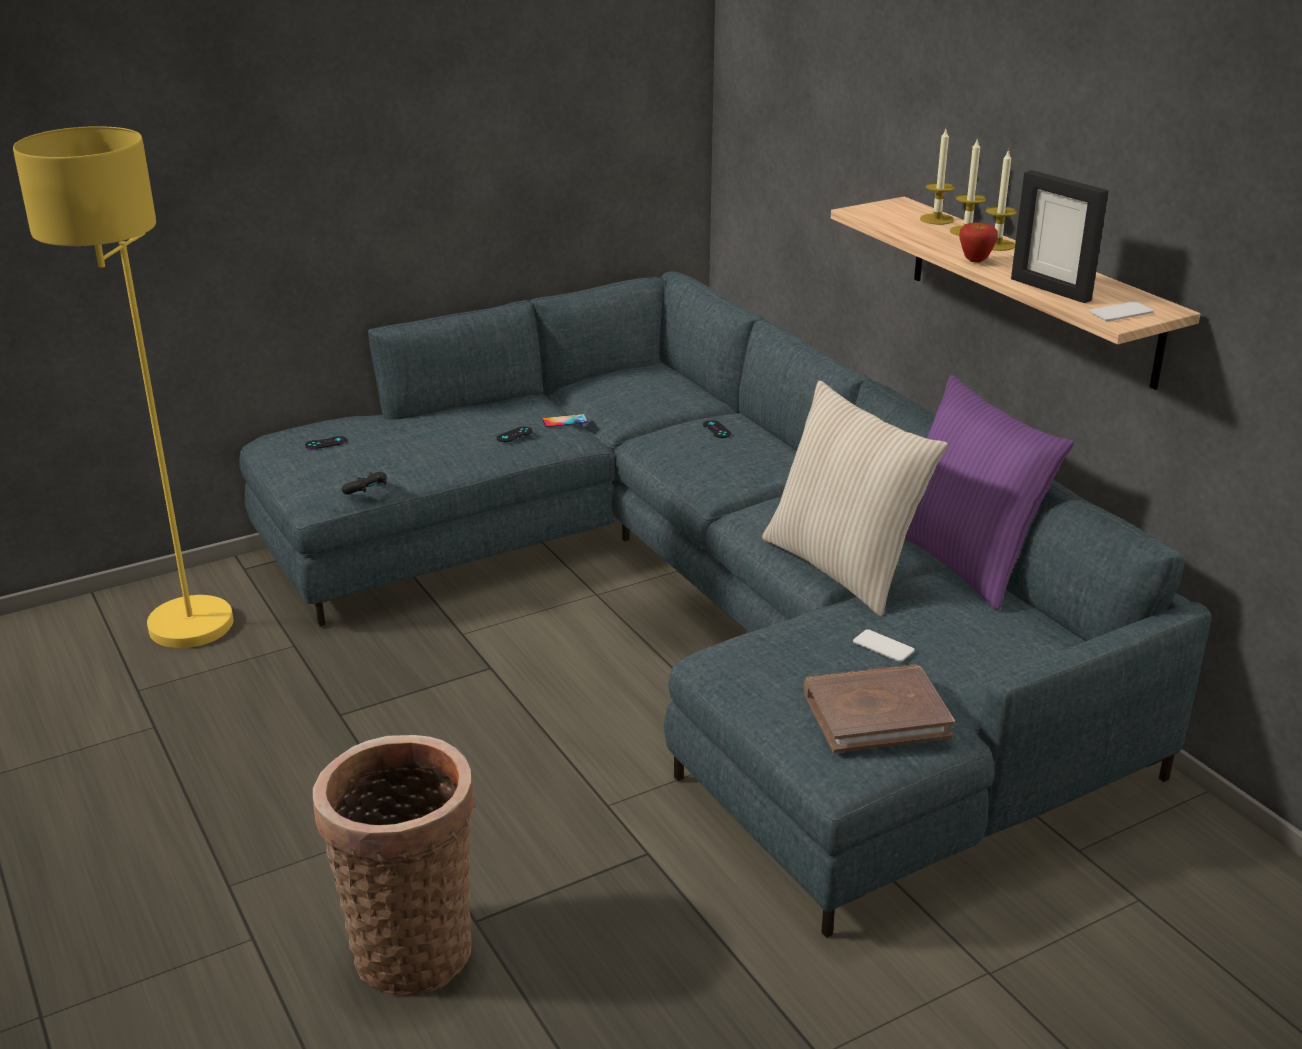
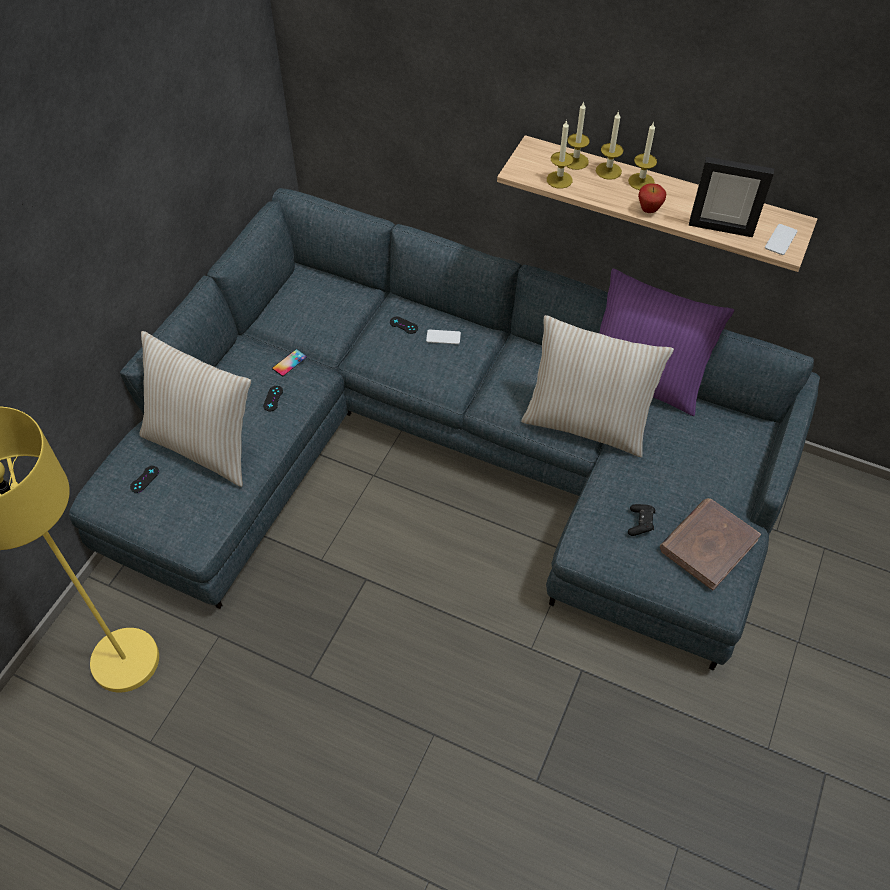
camera: 35 degrees left, 25 degrees up
(367, 491) = (225, 513): black game controller -> black game controller (640, 523)
(408, 442) = (204, 445): none -> beige pillow
(410, 945) = (518, 822): basket -> none
(883, 646) = (667, 485): phone -> phone (443, 337)
(898, 224) = (559, 180): none -> candle

